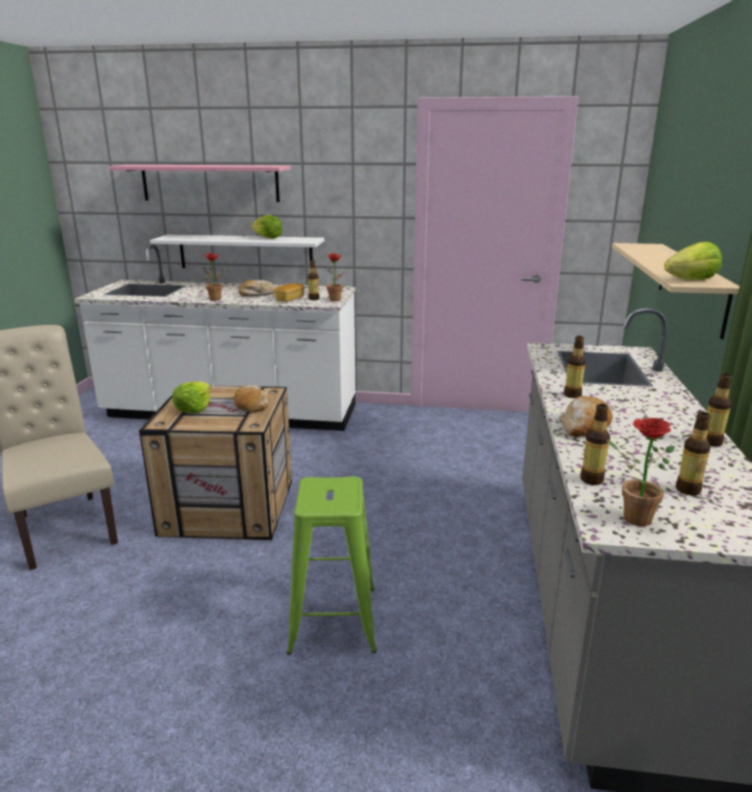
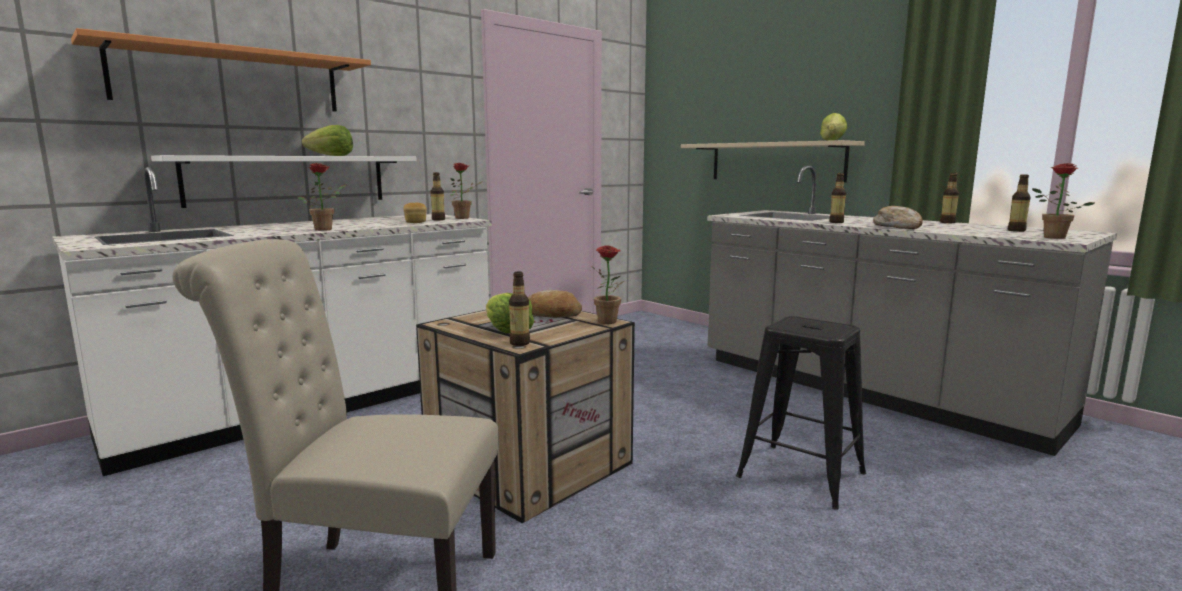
camera: 50 degrees left, 10 degrees down
(210, 183) = (230, 80): pink shelf -> orange shelf
(250, 426) = (609, 322): none -> potted plant
(257, 294) = (358, 223): bread -> none
(333, 618) = (800, 474): green stool -> black stool
(591, 480) = (990, 235): bottle -> bottle (520, 343)

